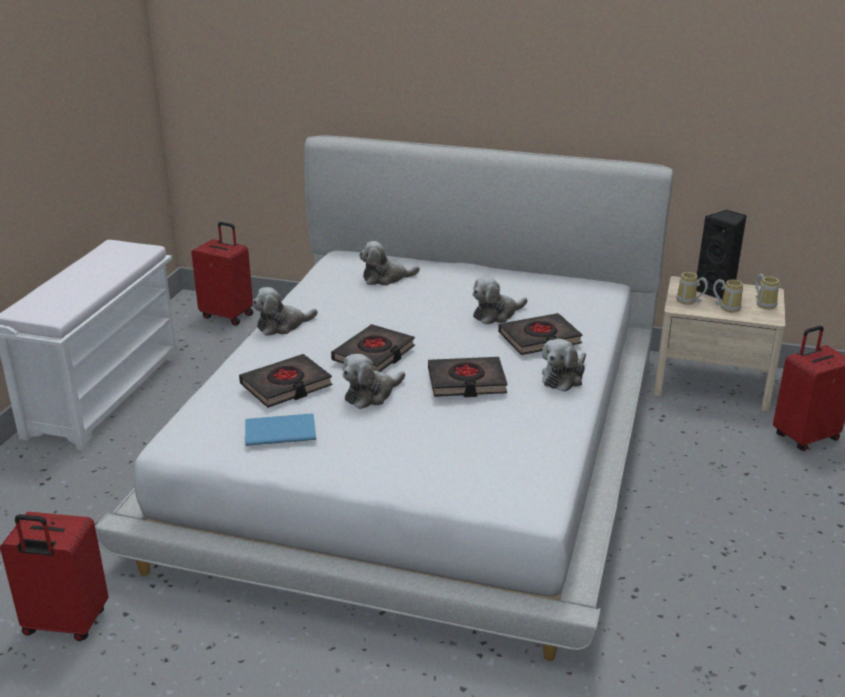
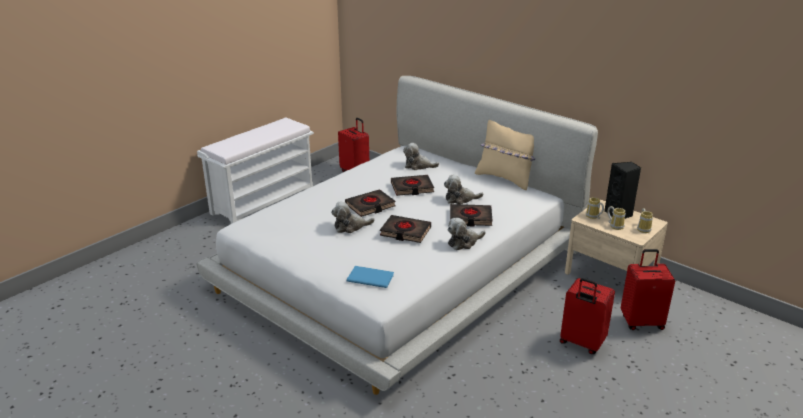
camera: 25 degrees right, 0 degrees up
(65, 624) = (168, 305): red suitcase -> red suitcase (581, 343)
(278, 430) = (287, 233): blue book -> blue book (369, 277)
(282, 325) = (339, 181): plush toy -> none
(286, 386) = (310, 212): black book -> black book (412, 188)
(529, 272) = (505, 178): none -> beige pillow

